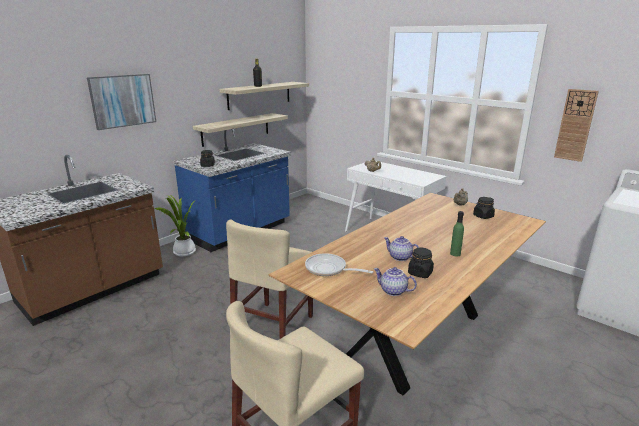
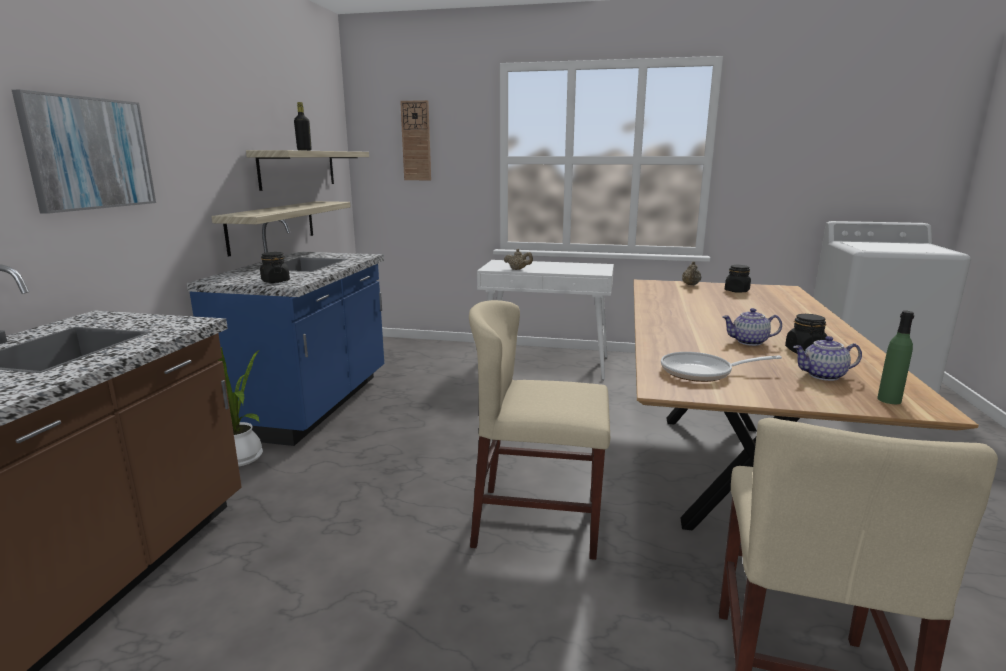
camera: 30 degrees left, 5 degrees down
(274, 327) = (537, 521): beige chair -> beige chair turned 105 degrees clockwise
(455, 254) = (792, 327): green bottle -> green bottle (889, 400)
(575, 125) = (766, 177): wall clock -> wall clock (416, 141)

